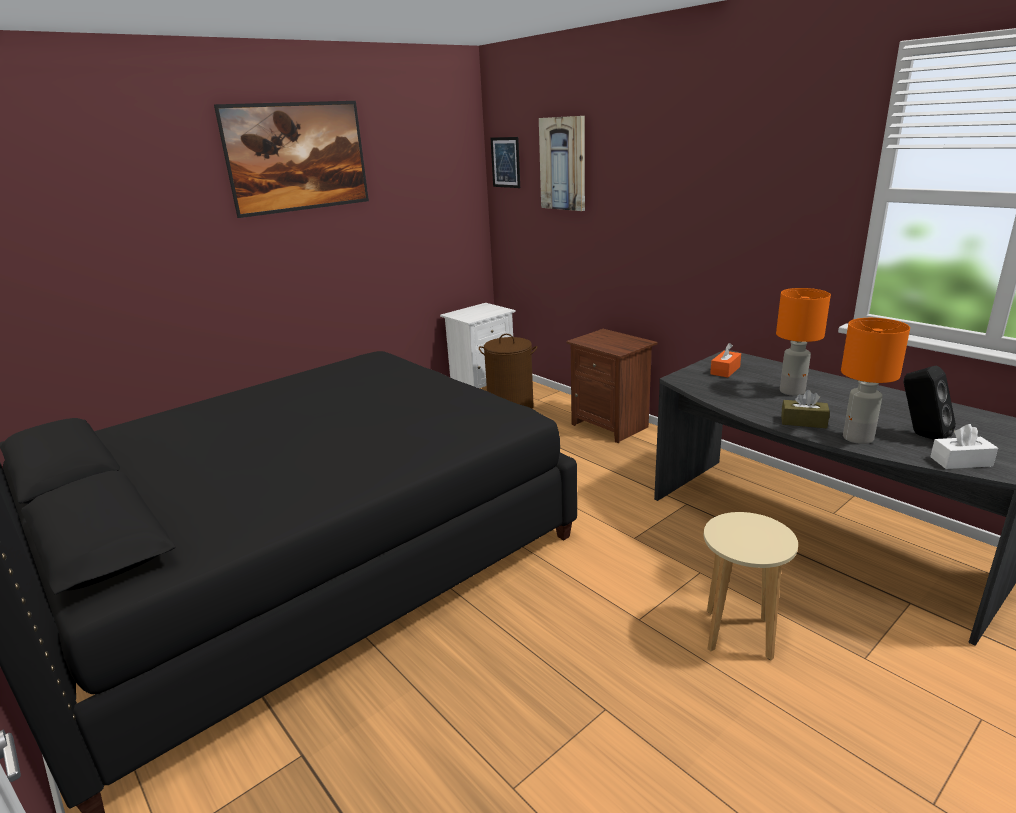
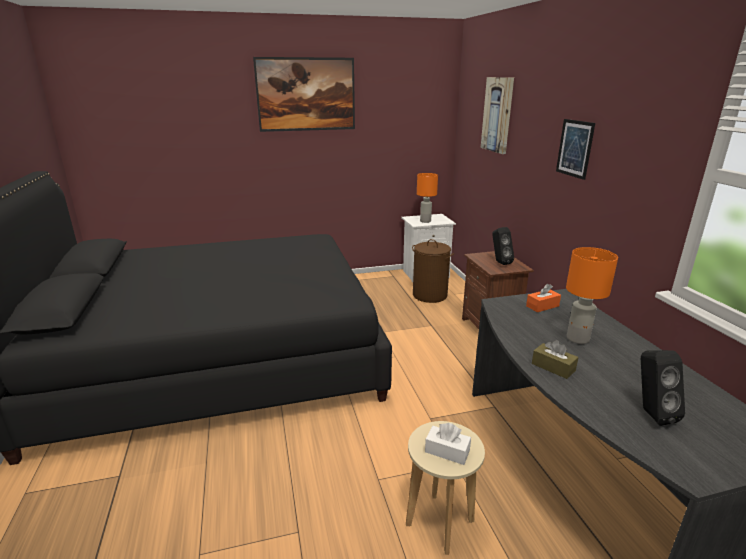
camera: 25 degrees right, 0 degrees up
(505, 162) = (467, 109): picture -> picture (575, 148)
(614, 341) = (499, 262): none -> black speaker
(857, 438) = (583, 396): orange table lamp -> orange table lamp (425, 221)
(961, 461) = (659, 451): white tissue box -> white tissue box (447, 451)

